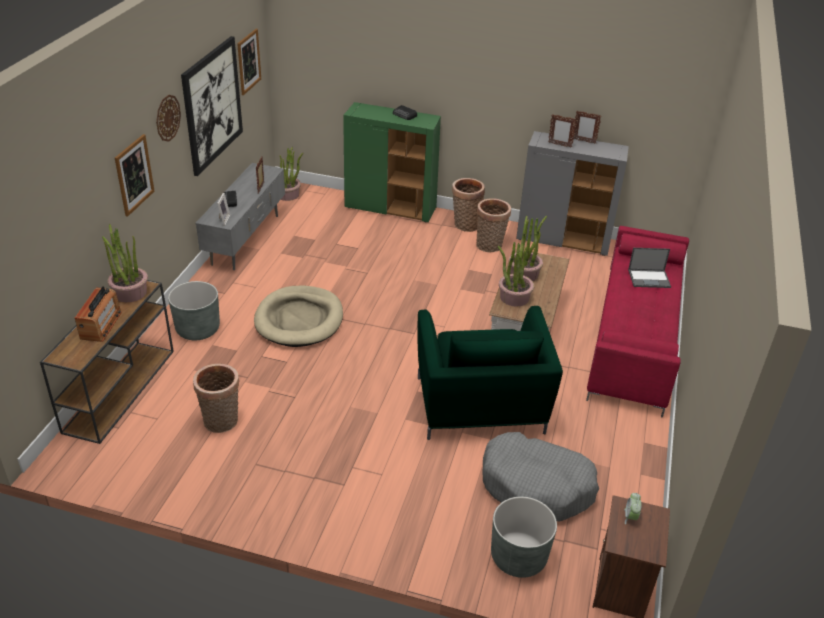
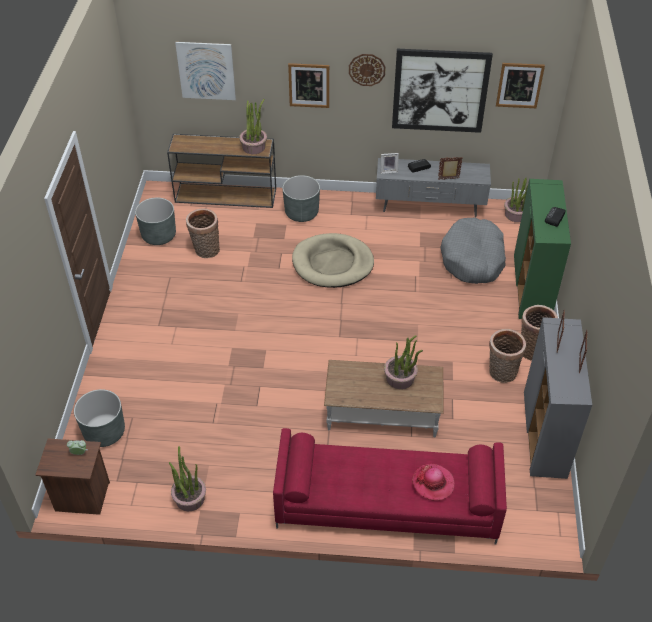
camera: 80 degrees right, 10 degrees up
(50, 231) = (206, 71): none -> picture
(101, 325) = (214, 145): radio -> none
(162, 468) = (159, 235): none -> grey planter
(479, 406) = (257, 392): green armchair -> none
(514, 297) = (358, 374): potted plant -> potted plant (189, 498)
(536, 486) = (175, 438): grey dog bed -> grey dog bed (473, 259)
(649, 278) = (433, 483): laptop -> hat

